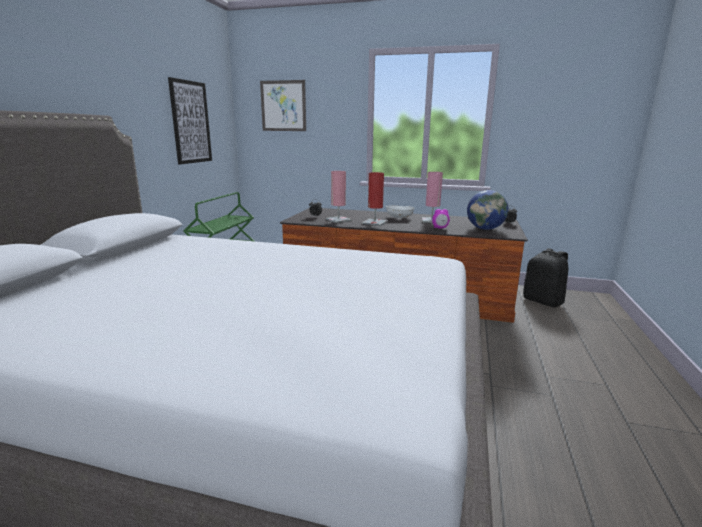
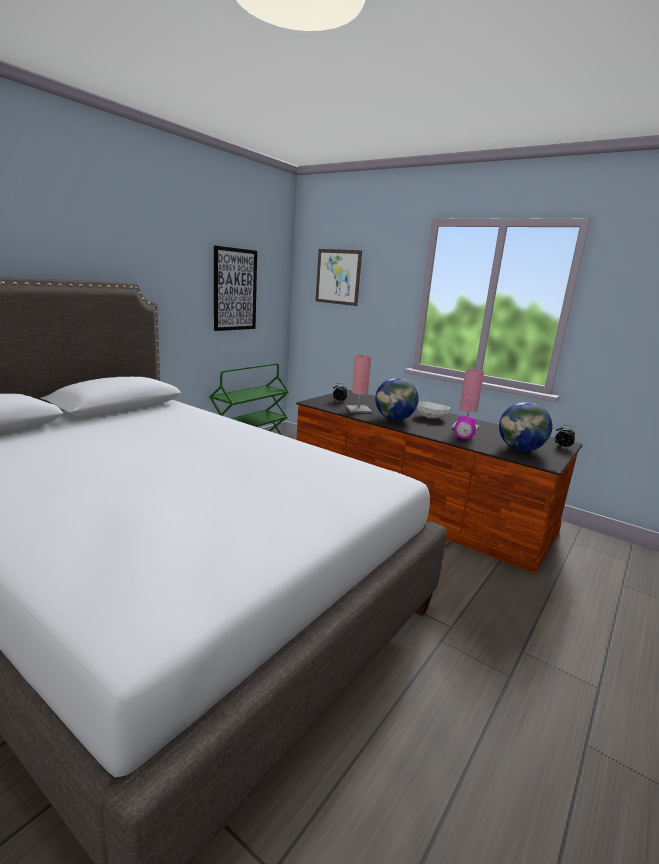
camera: 20 degrees right, 0 degrees up
(375, 223) = (394, 419): red table lamp -> globe
(543, 301) = (601, 557): black backpack -> none

